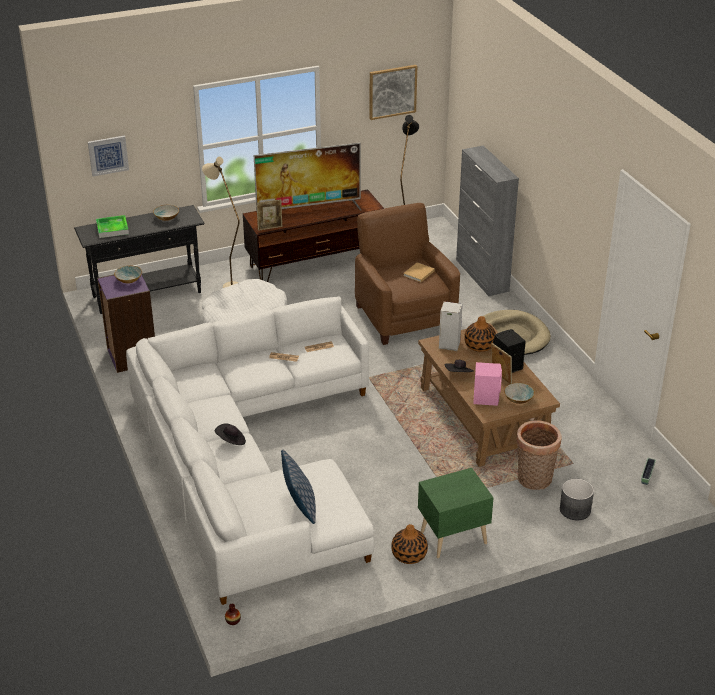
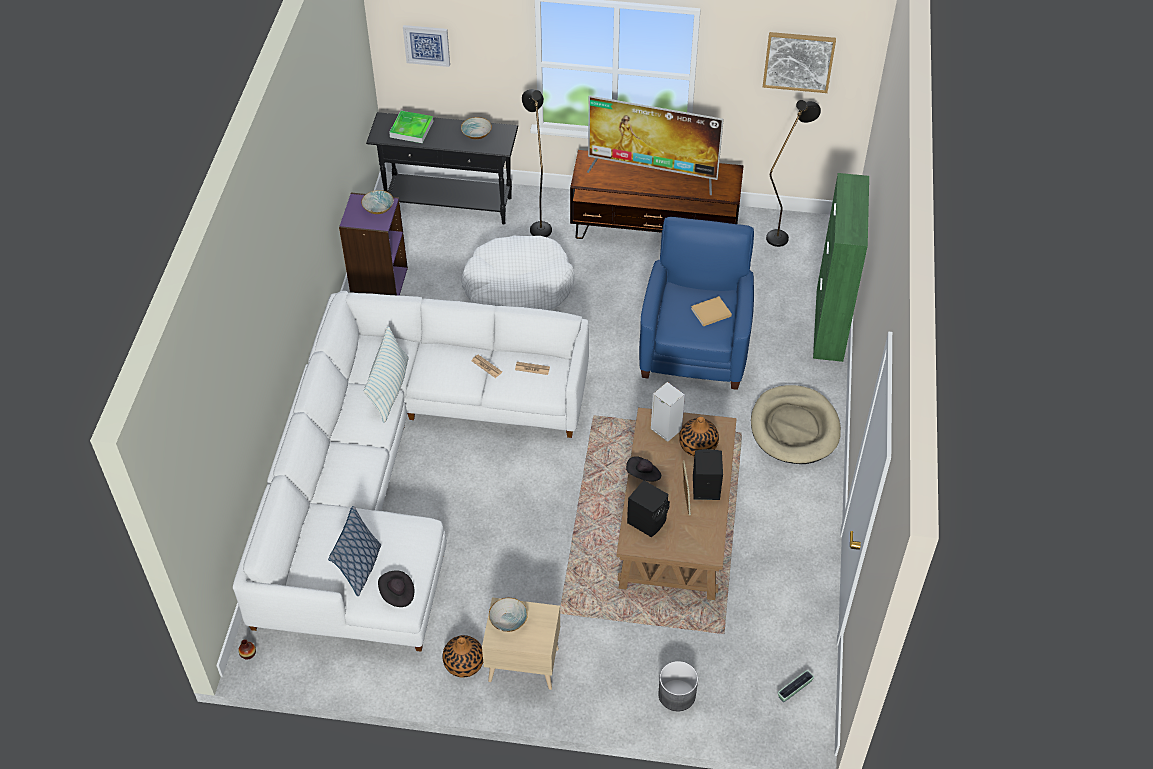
camera: 30 degrees right, 15 degrees up
(220, 395) = (389, 388): none -> pillow
(227, 285) = (538, 224): beige floor lamp -> black floor lamp
(231, 441) = (356, 453): black hat -> black hat (397, 594)
(270, 228) = (591, 183): picture frame -> none
(404, 316) = (694, 347): brown armchair -> blue armchair
(452, 537) = (522, 663): green nightstand -> beige nightstand
(482, 275) = (829, 325): grey cabinet -> green cabinet
(486, 397) = (648, 520): pink speaker -> black speaker
(518, 399) = (681, 539): bowl -> bowl (508, 621)
(534, 480) = (663, 635): basket -> none

